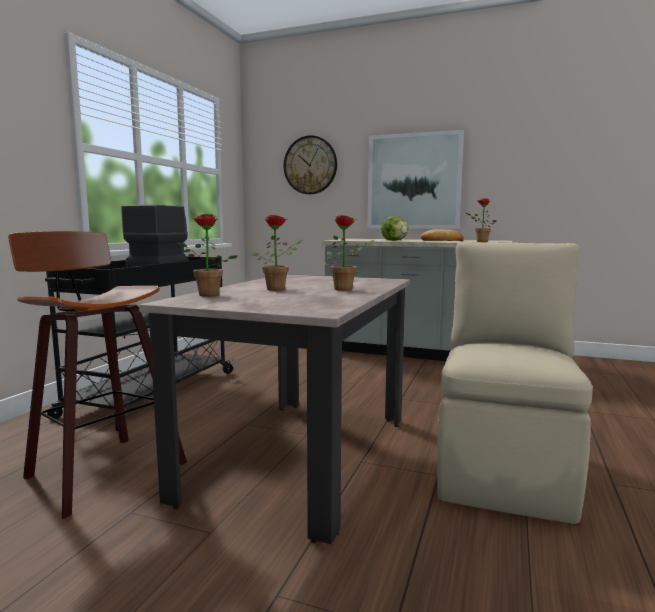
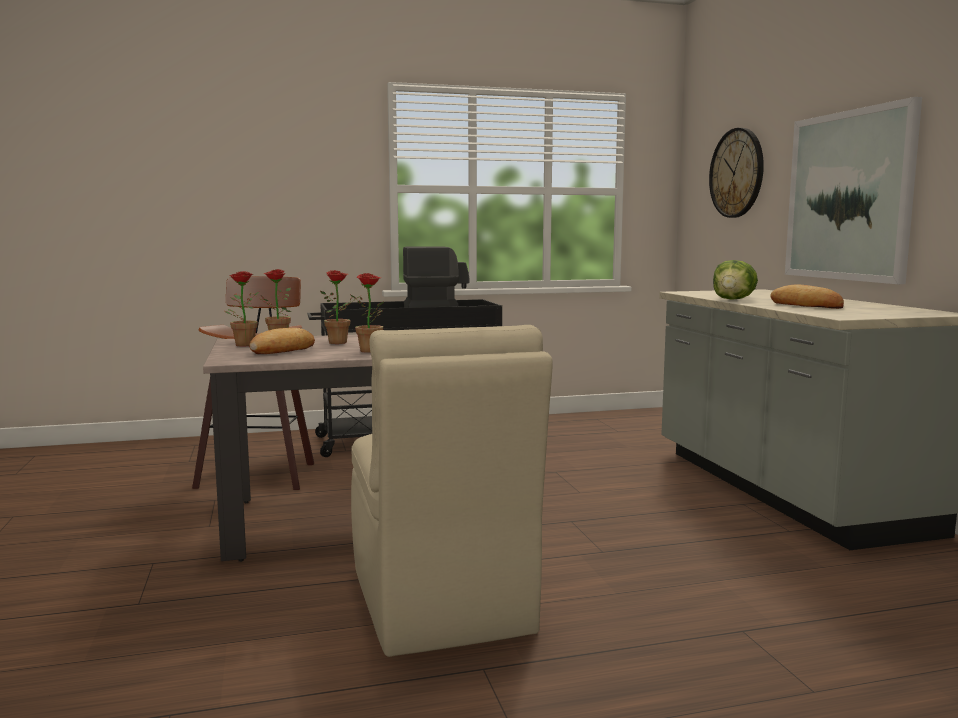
camera: 55 degrees right, 0 degrees up
(283, 298) = (283, 349): none -> bread
(480, 242) = (829, 312): potted plant -> potted plant (242, 344)
(504, 470) = (440, 603): beige chair -> beige chair turned 90 degrees clockwise

